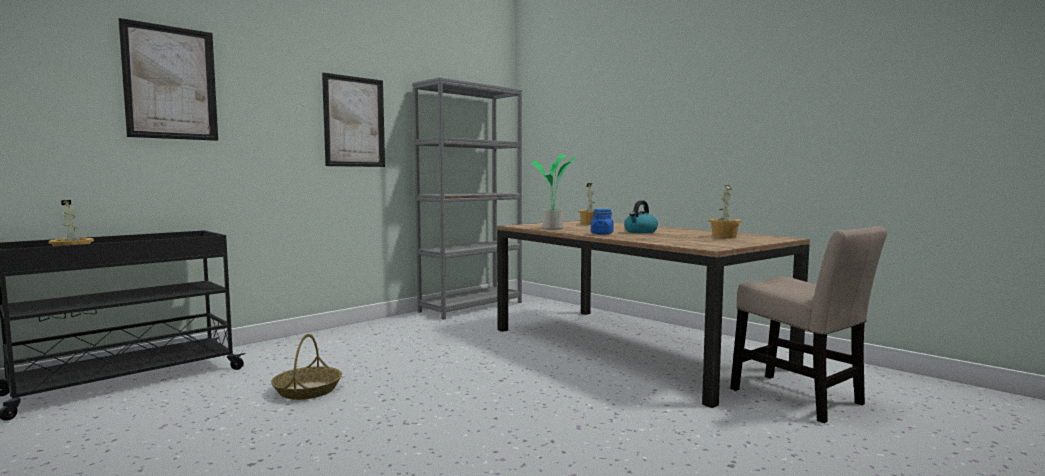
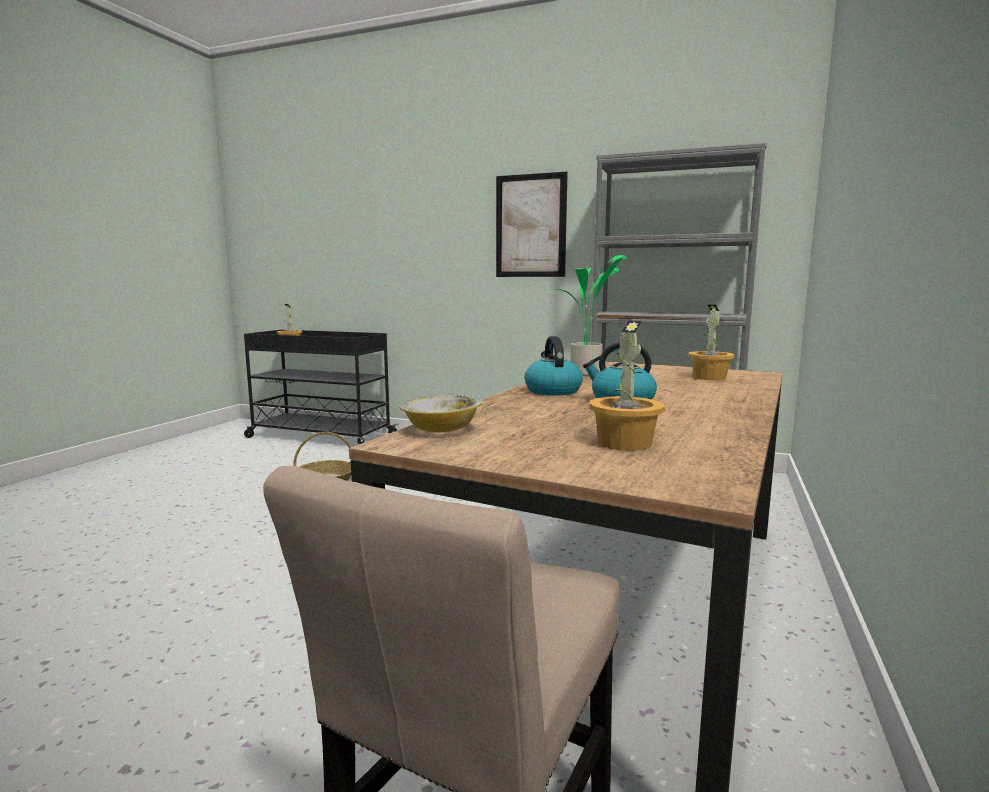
camera: 65 degrees right, 5 degrees up
(170, 83) = (374, 210): picture -> none
(602, 233) = (552, 391): blue jar -> kettle
(688, 244) = (441, 430): none -> bowl

